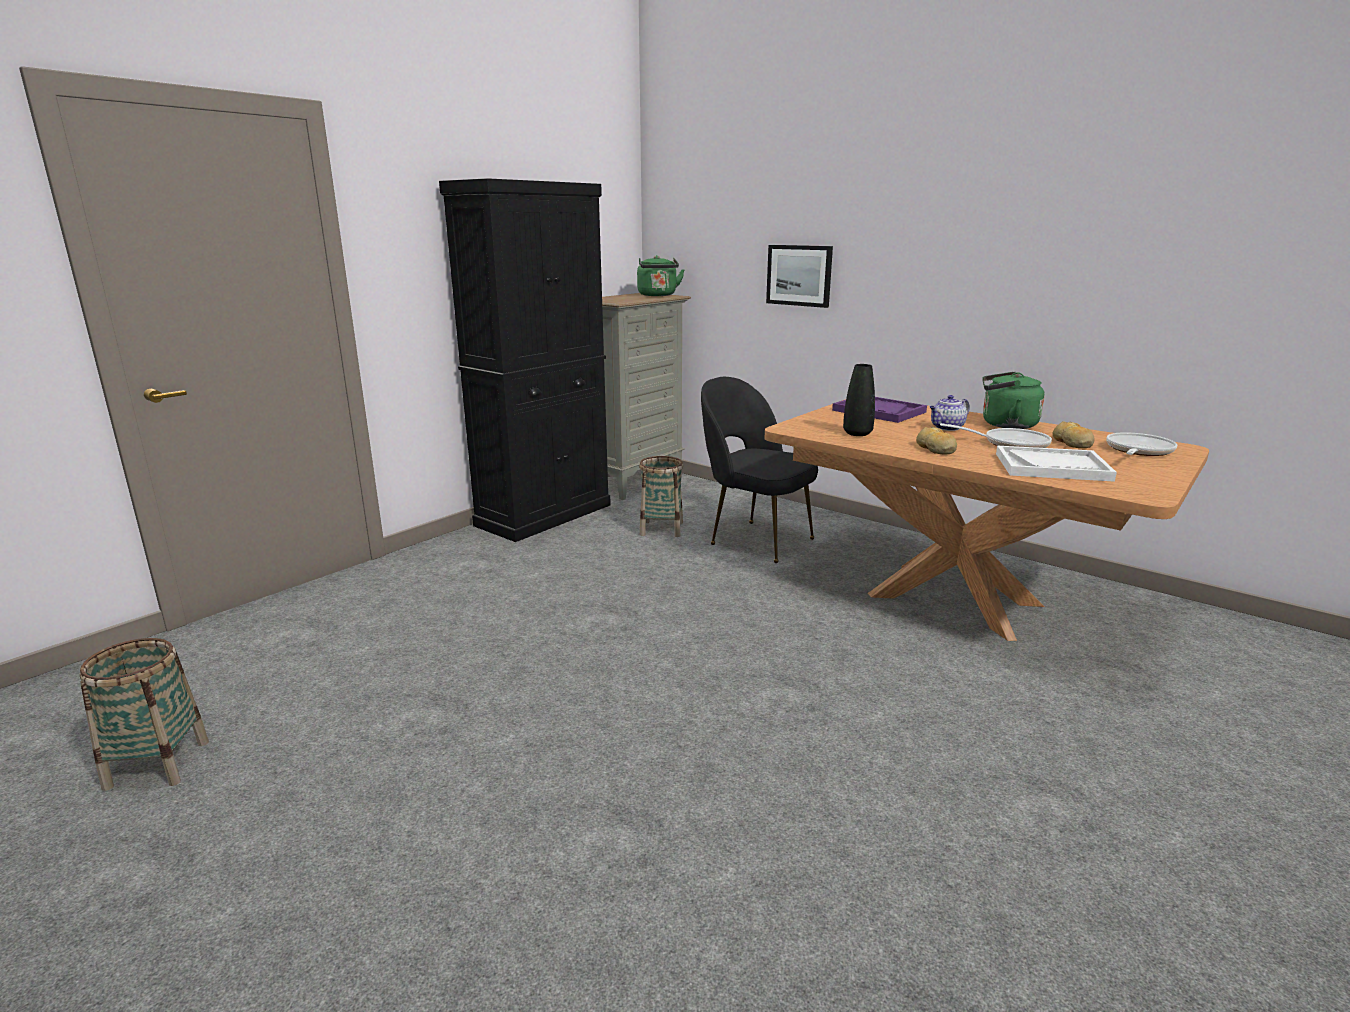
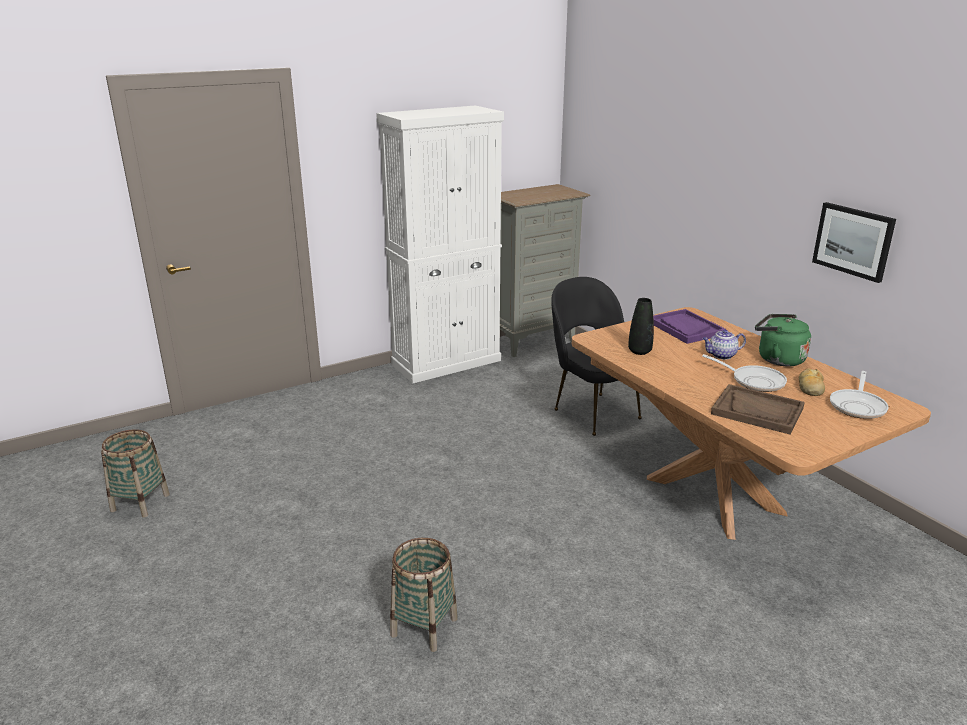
camera: 20 degrees right, 5 degrees up
(544, 515) = (446, 362): black cabinet -> white cabinet
(658, 295) = (562, 191): green kettle -> none
(661, 529) = (526, 389): basket -> basket (424, 626)
(799, 275) = (666, 192): picture -> picture (853, 241)
(935, 449) = (684, 377): bread -> none
(1052, 467) = (757, 411): white tray -> brown tray
(1137, 451) = (858, 406): frying pan -> frying pan turned 150 degrees clockwise

